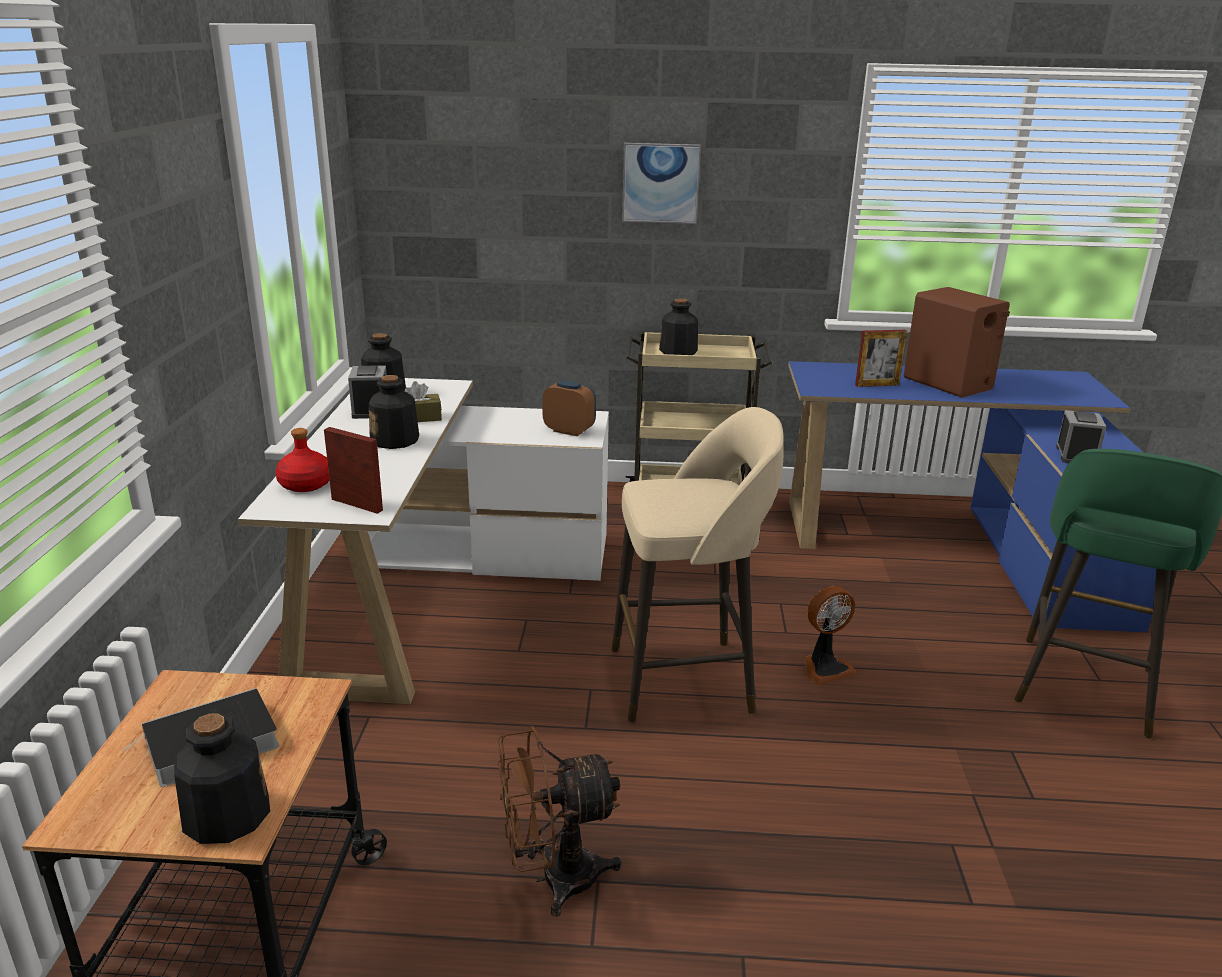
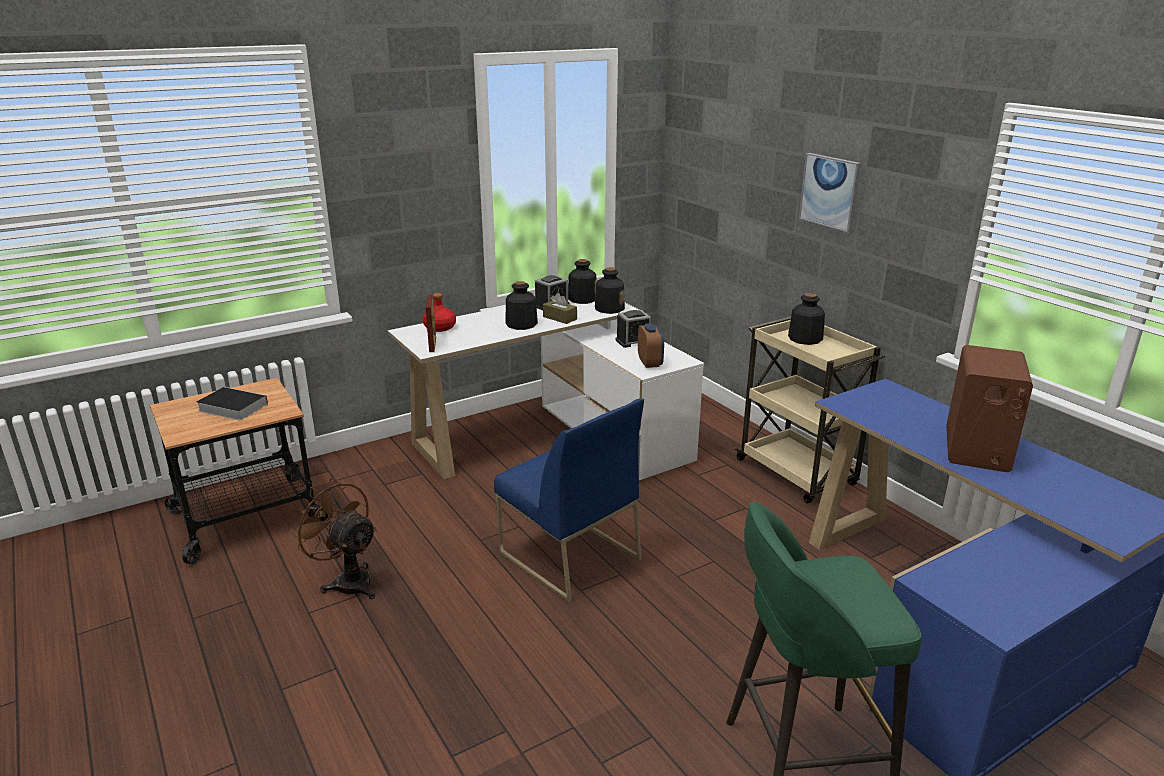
camera: 55 degrees right, 0 degrees up
(225, 815) = (187, 429): bottle -> bottle (609, 308)
(685, 680) = (568, 556): beige stool -> blue chair
(825, 668) = (653, 608): fan -> none
(877, 385) = (903, 422): picture frame -> none
(1076, 455) = (985, 564): alarm clock -> alarm clock (633, 341)

